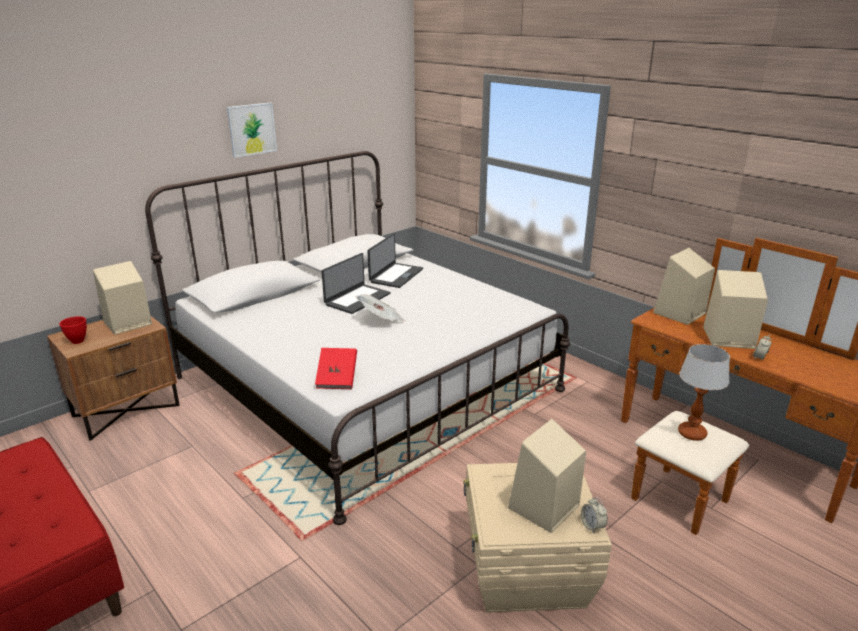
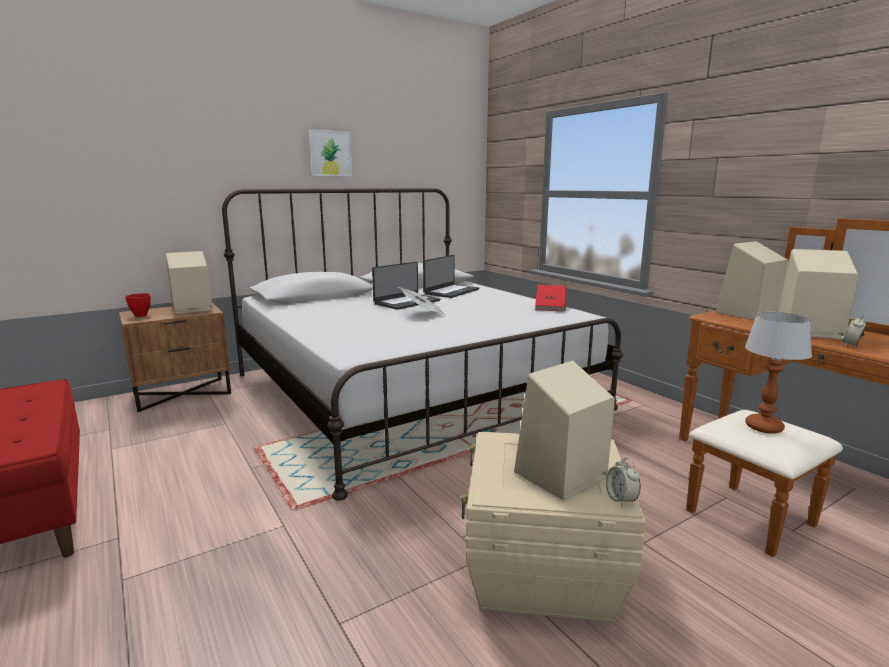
camera: 10 degrees right, 10 degrees down
(337, 378) = (357, 345): red book -> red book (550, 307)

